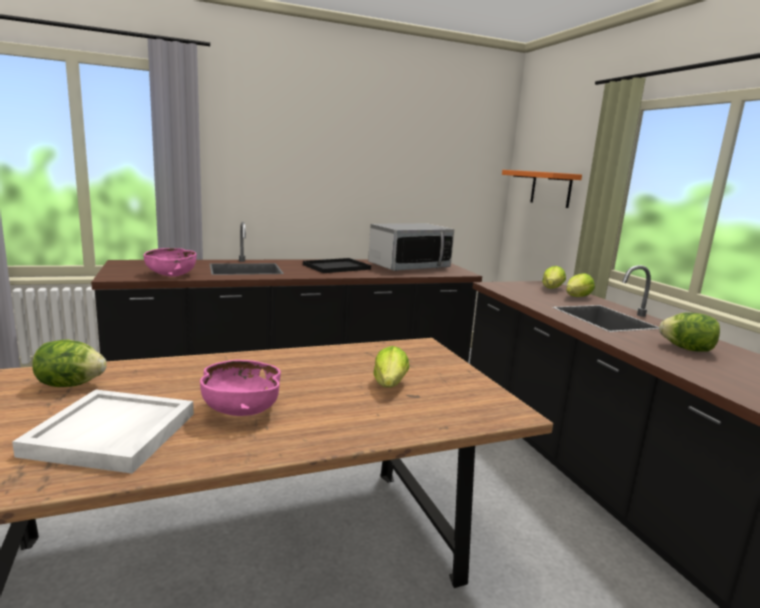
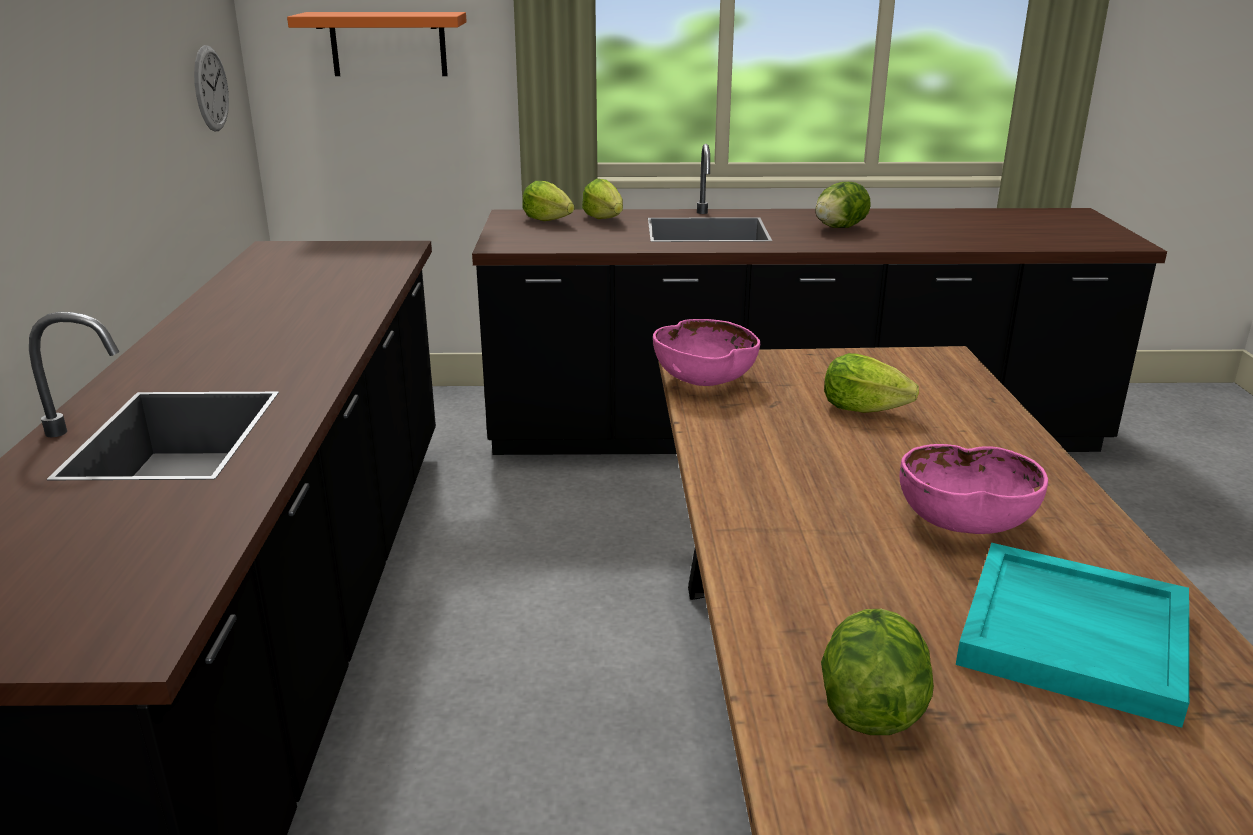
camera: 70 degrees left, 10 degrees up
(112, 434) = (1076, 635): white tray -> turquoise tray
(172, 275) = (174, 536): pink bowl -> pink bowl (704, 380)
(336, 267) = (254, 334): black tray -> none
(409, 267) = (309, 275): microwave -> none
(464, 196) = (211, 88): none -> wall clock

